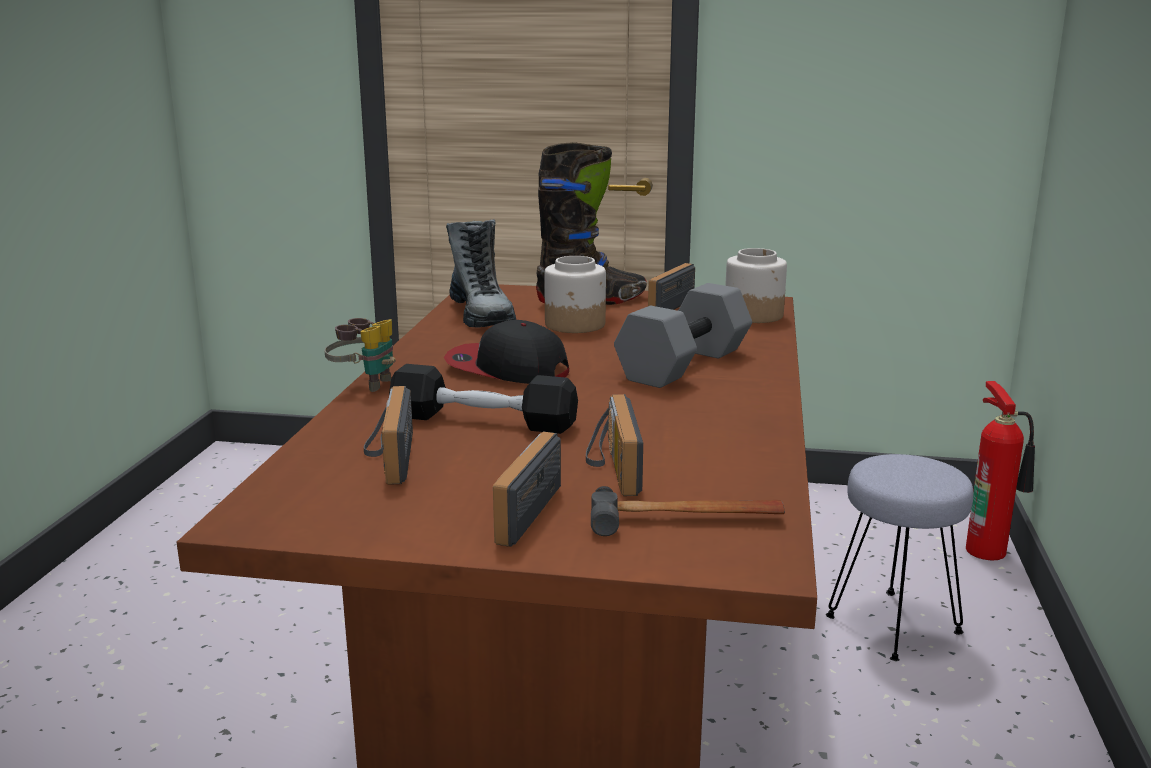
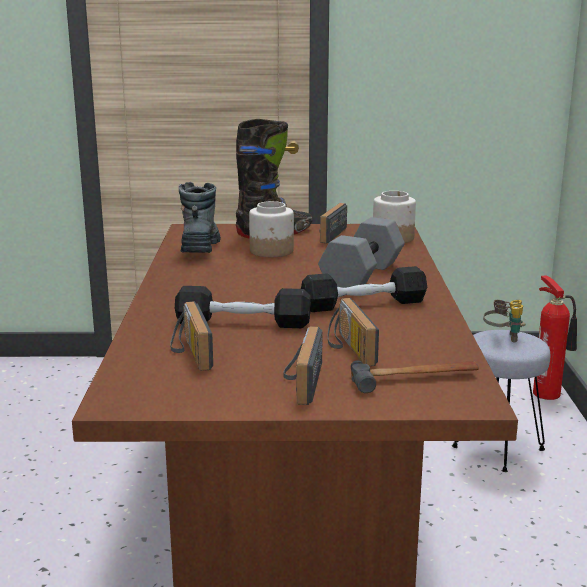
camera: 10 degrees left, 0 degrees up
(364, 384) = (142, 302): binoculars -> binoculars (502, 338)
(481, 315) = (200, 247): boot -> boot turned 150 degrees counterclockwise
(506, 369) = (240, 286): cap -> none
(666, 405) = (364, 304): none -> black dumbbell

